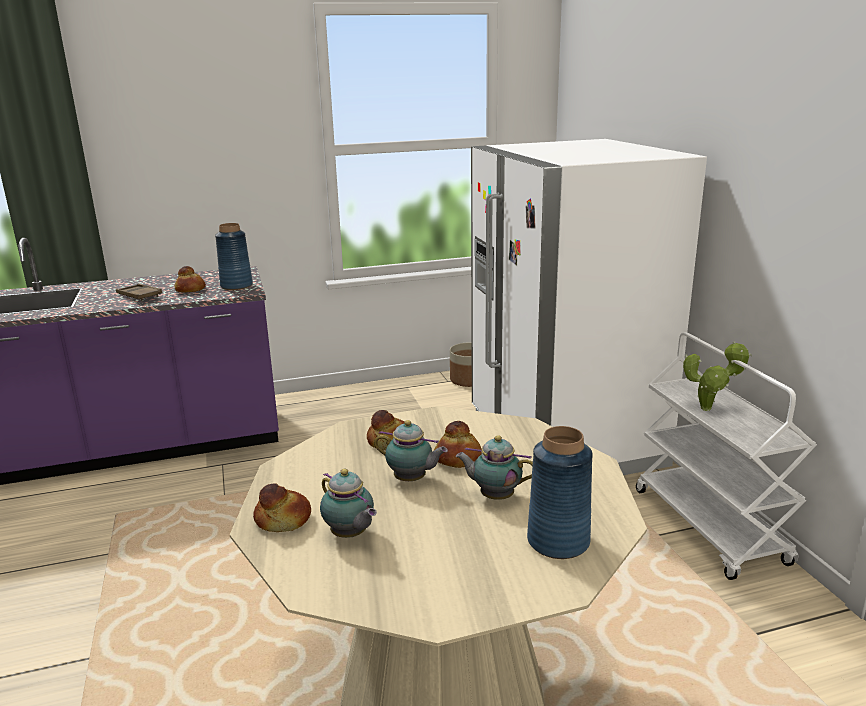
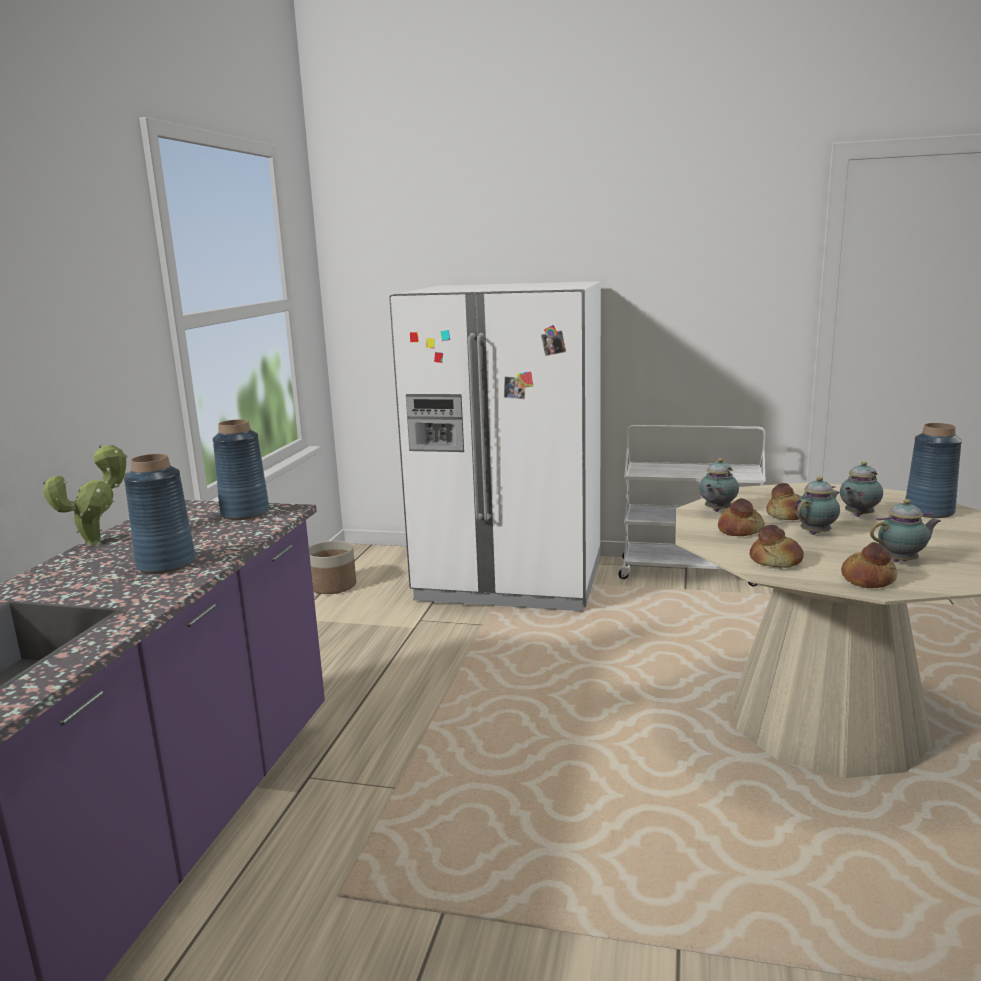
camera: 60 degrees left, 5 degrees down
(139, 296) = (166, 564): brown tray -> blue vase
(190, 290) = (207, 535): bread -> bread (776, 561)
(443, 424) = (716, 511): none -> teapot
(710, 409) = (686, 473): potted plant -> potted plant (99, 542)

